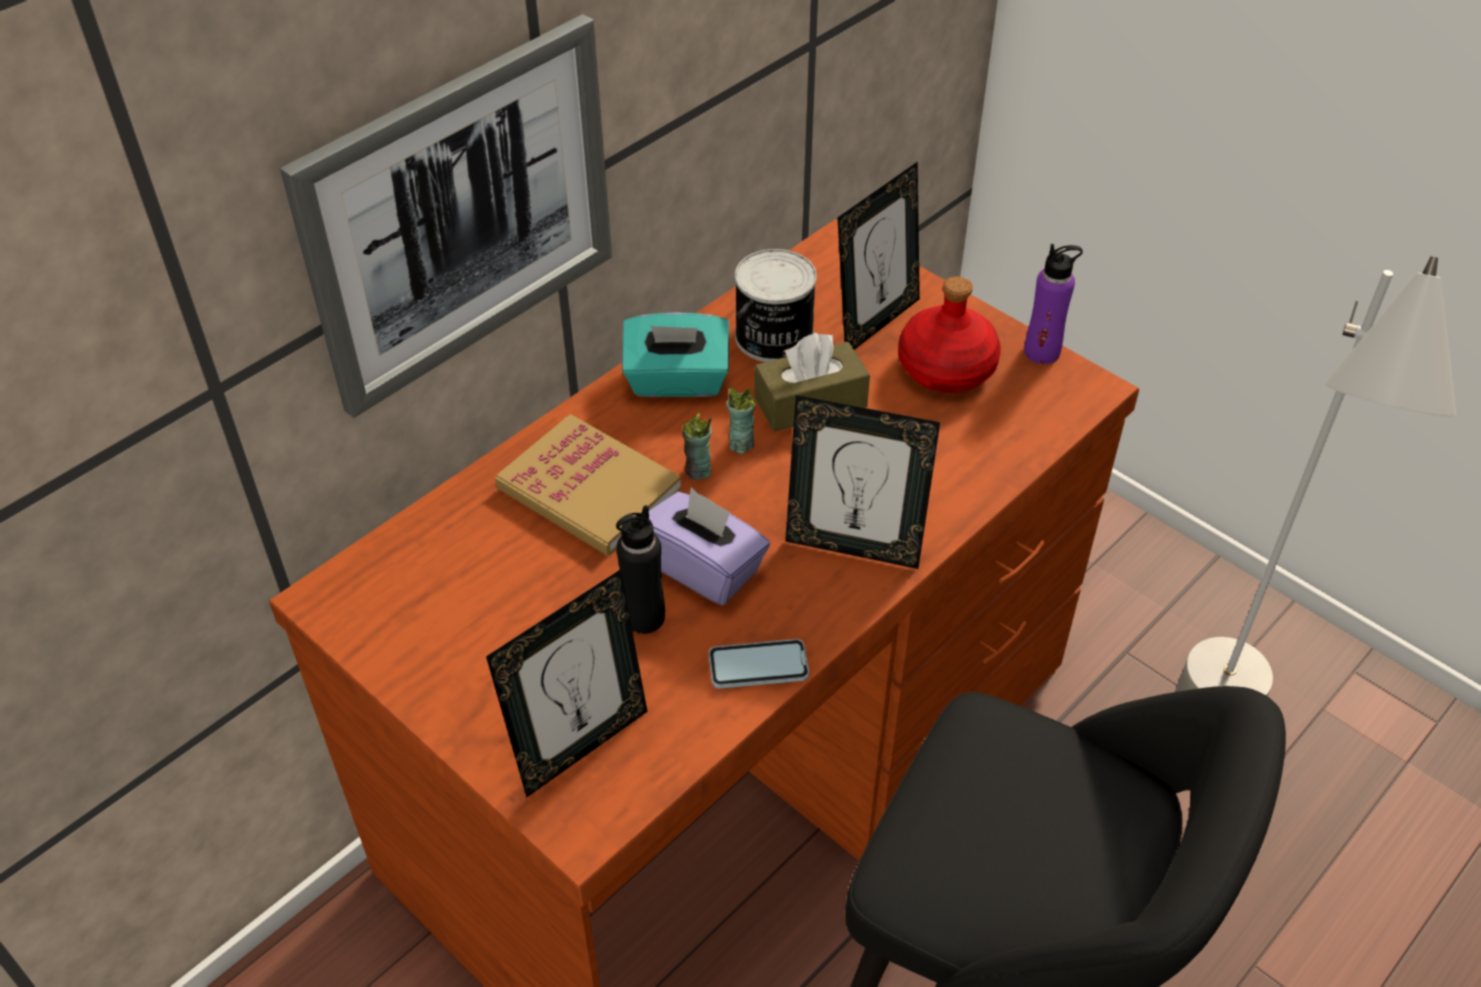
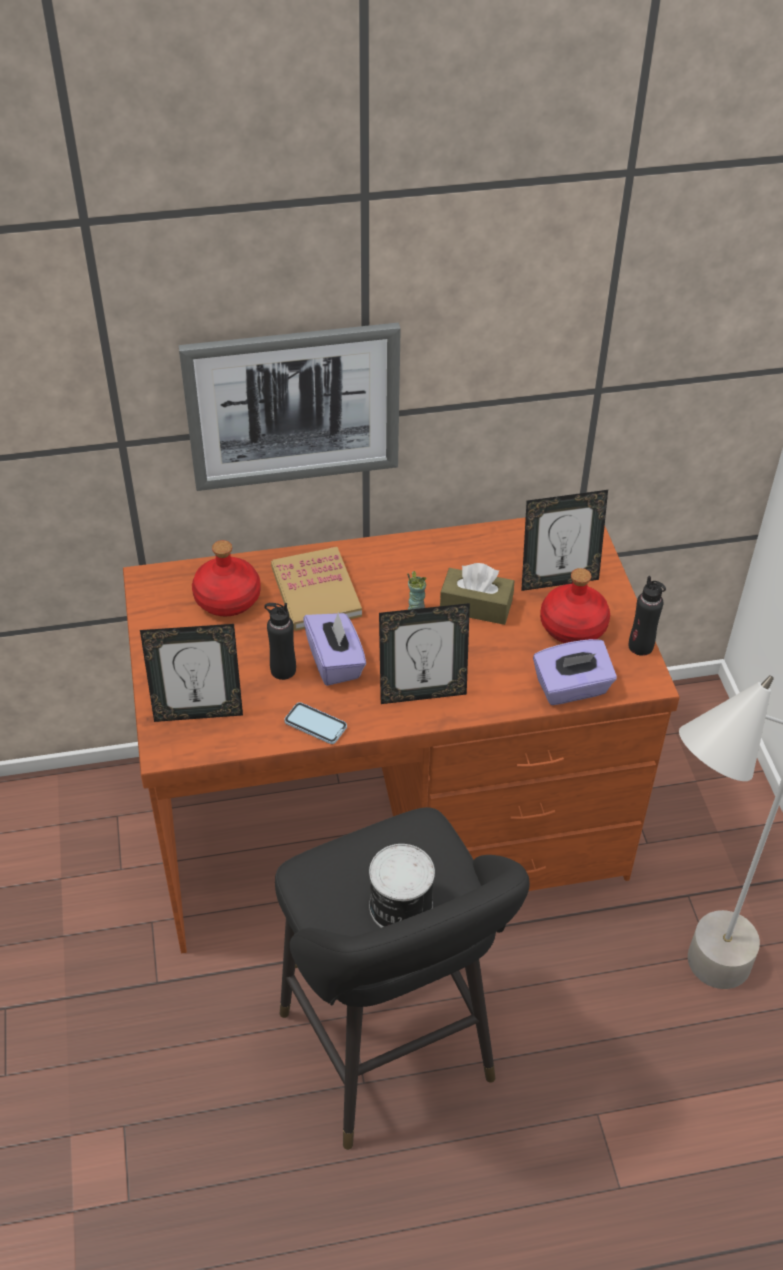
camera: 35 degrees right, 0 degrees up
(471, 563) = (226, 599): none -> red bottle
(677, 381) = (414, 558): turquoise tissue box -> none
(698, 471) = (379, 612): cup -> none
(773, 338) = (491, 560): can -> can (399, 907)
(853, 546) = (422, 693): picture frame -> picture frame turned 60 degrees counterclockwise
(1018, 442) = (571, 688): none -> purple tissue box
(1042, 352) = (641, 646): purple bottle -> black bottle

